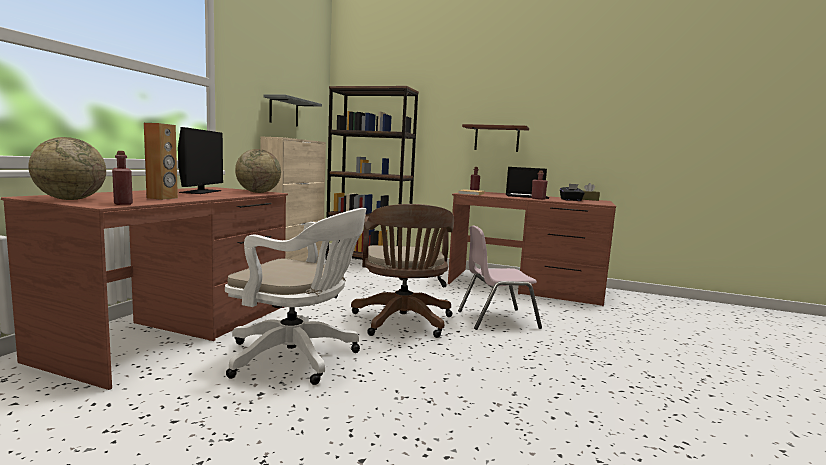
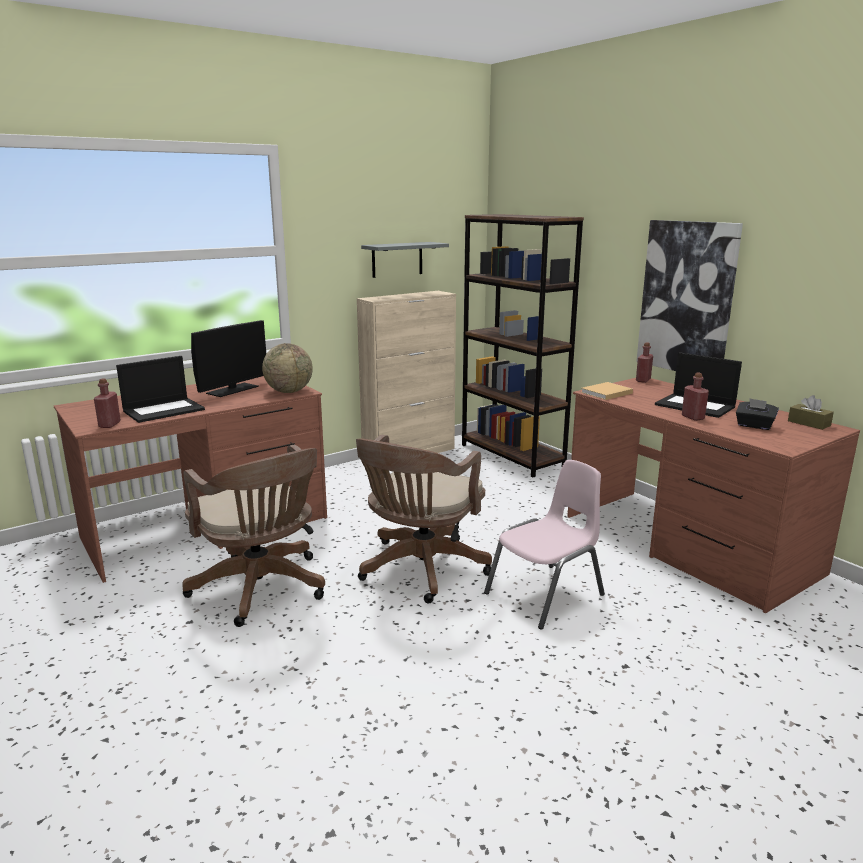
camera: 35 degrees right, 10 degrees up
(70, 199) = (88, 413): globe -> none
(162, 198) = (164, 410): brown speaker -> laptop
(298, 357) = (262, 590): white office chair -> brown office chair
(496, 138) = (687, 298): brown shelf -> picture
(497, 319) = (546, 595): pink chair -> pink chair turned 120 degrees clockwise

